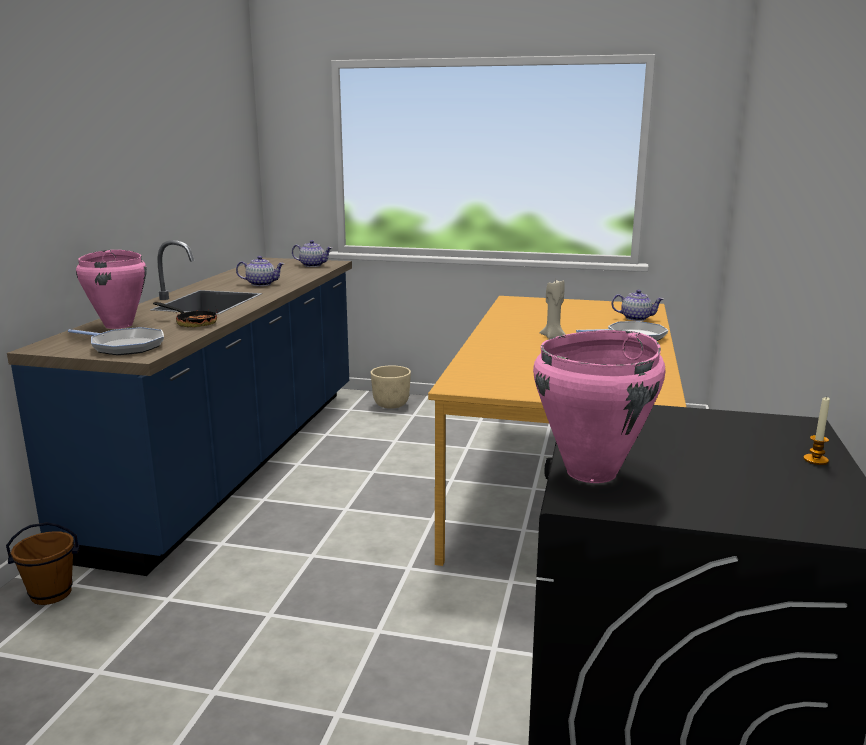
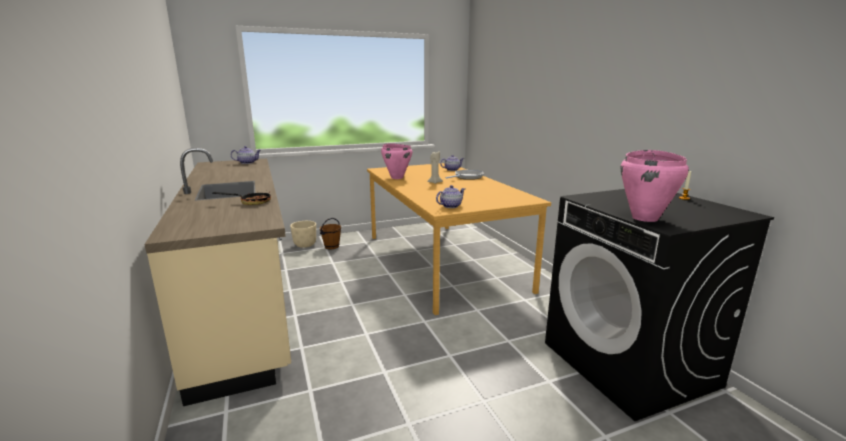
camera: 35 degrees left, 0 degrees up
(51, 594) = (217, 423): brown bucket -> brown bucket (331, 246)
(119, 325) = (197, 212): pink cooking pot -> pink cooking pot (397, 177)
(124, 346) = (238, 222): frying pan -> none
(236, 460) = (245, 299): blue counter -> beige counter
(261, 284) = (240, 176): teapot -> teapot (450, 206)

